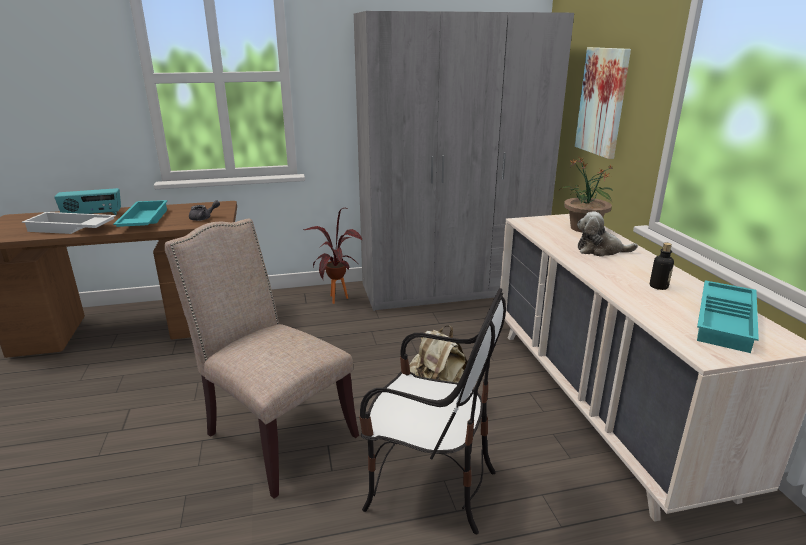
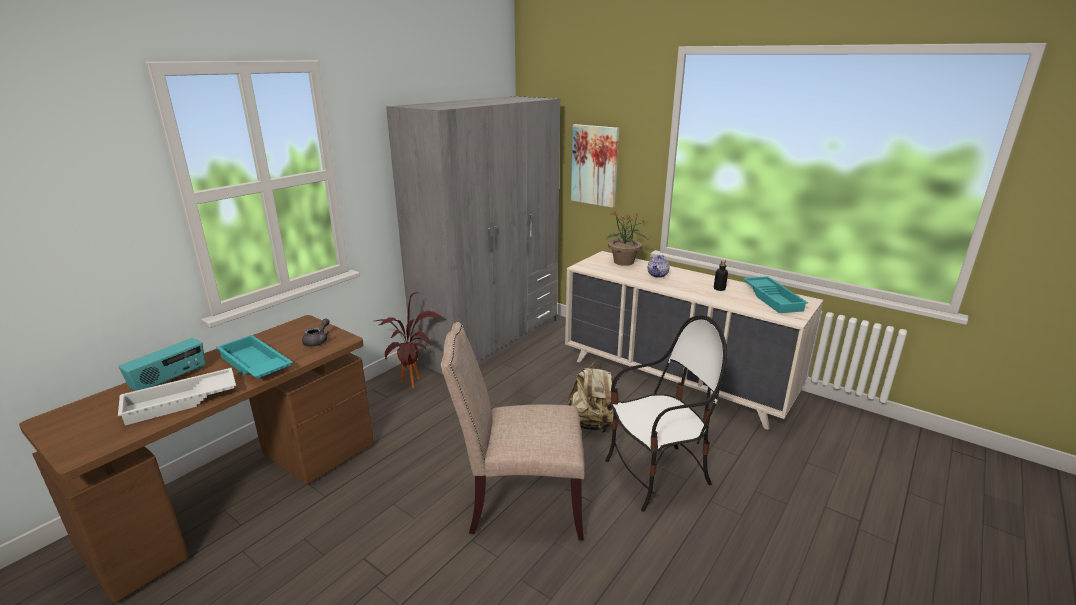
camera: 40 degrees left, 0 degrees up
(600, 250) = (658, 275): plush toy -> teapot

